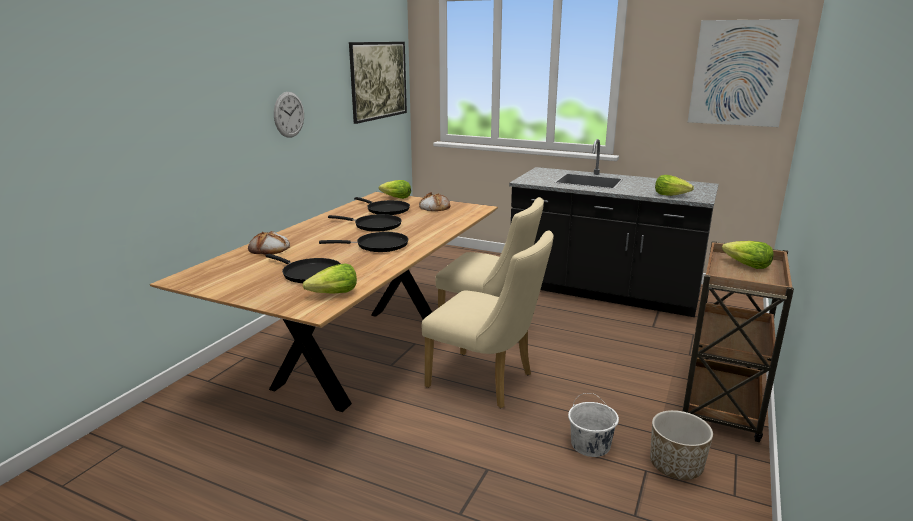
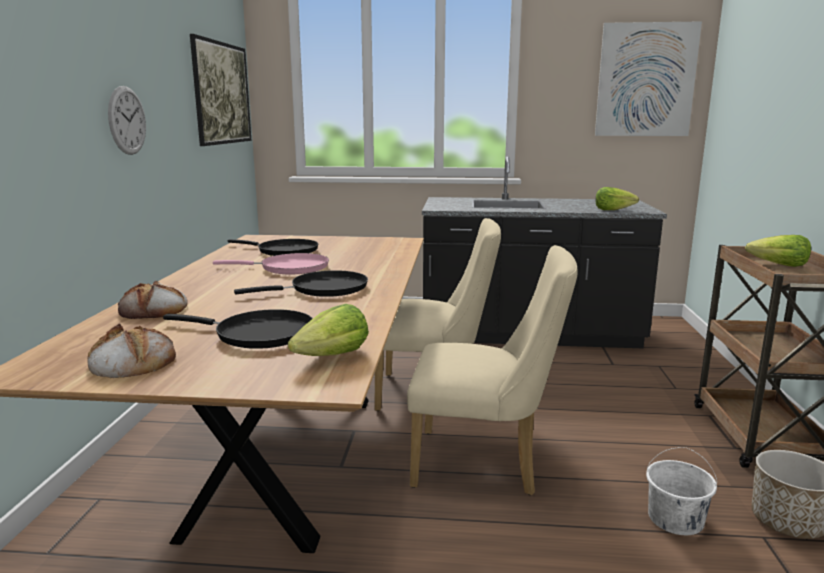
camera: 20 degrees left, 5 degrees down
(374, 225) = (289, 268): black frying pan -> pink frying pan
(396, 198) = (282, 238): lettuce -> none
(434, 207) = (345, 243): bread -> bread (131, 361)

